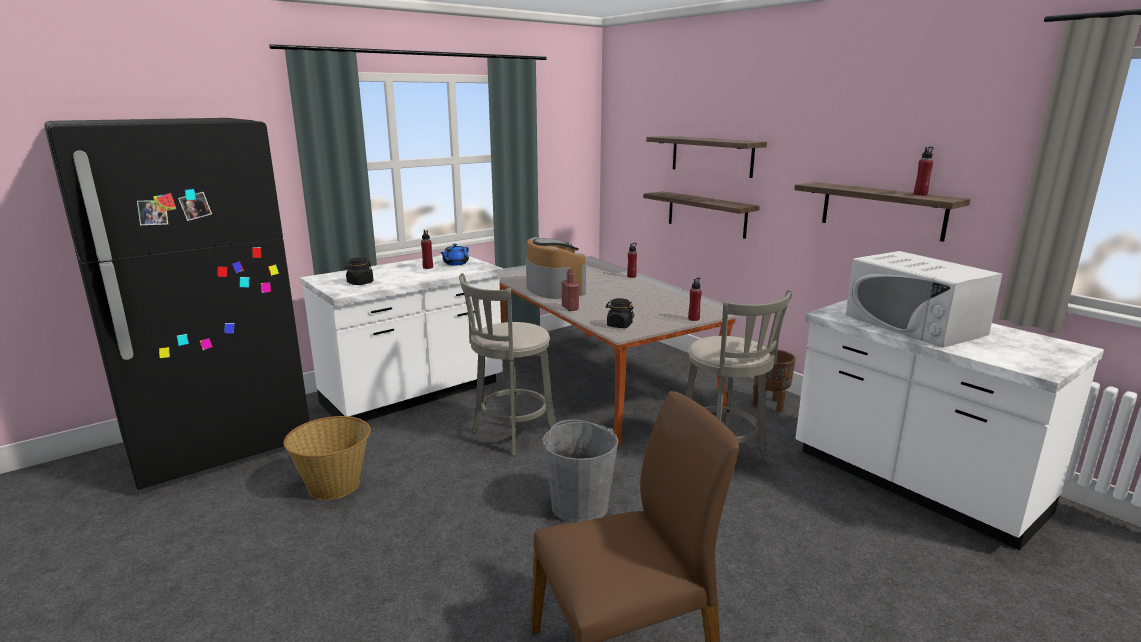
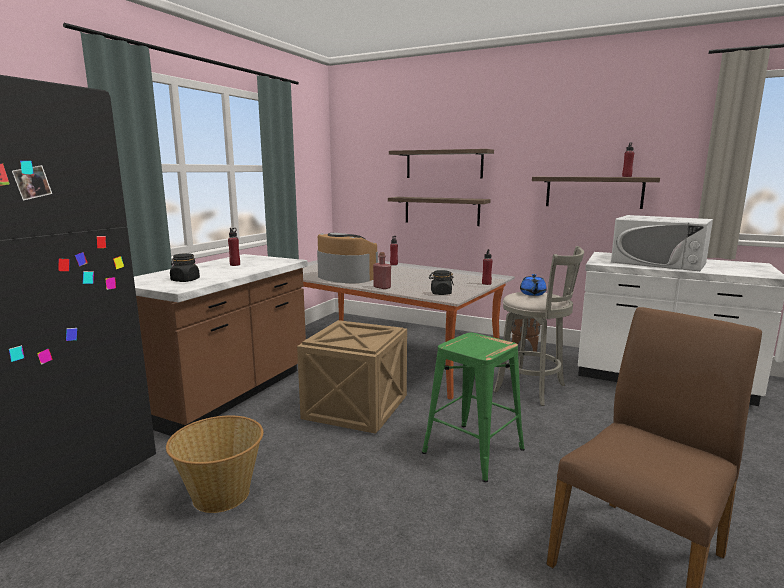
camera: 25 degrees left, 5 degrees down
(414, 394) = (227, 394): white counter -> brown counter
(455, 263) = (257, 260): blue teapot -> blue teapot (532, 294)
(511, 435) = (355, 409): grey stool -> crate
(579, 505) = (472, 450): grey bucket -> green stool

